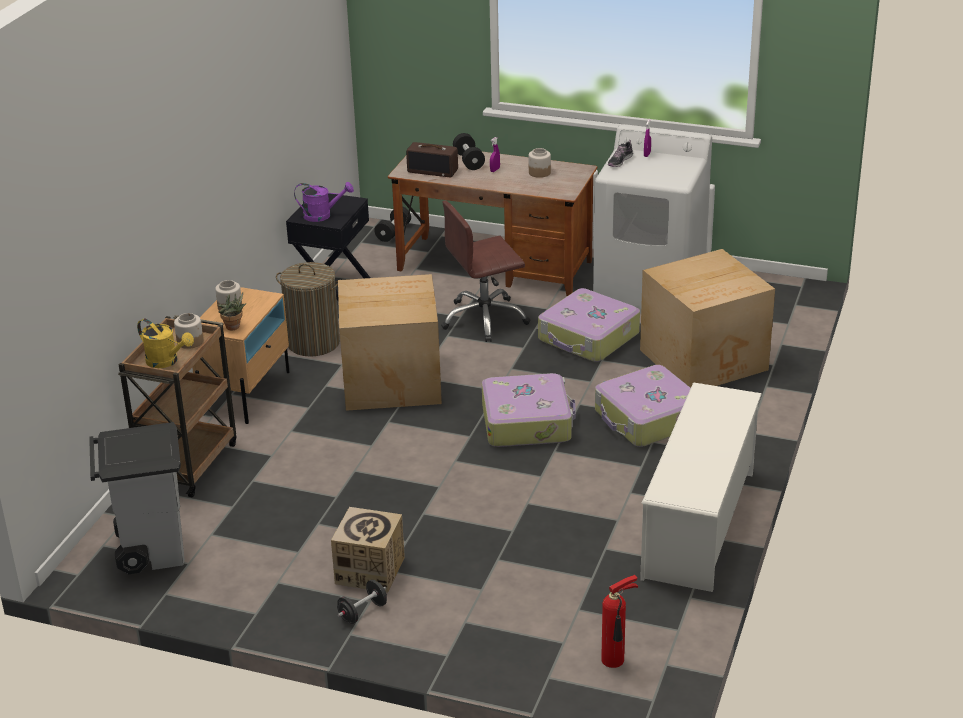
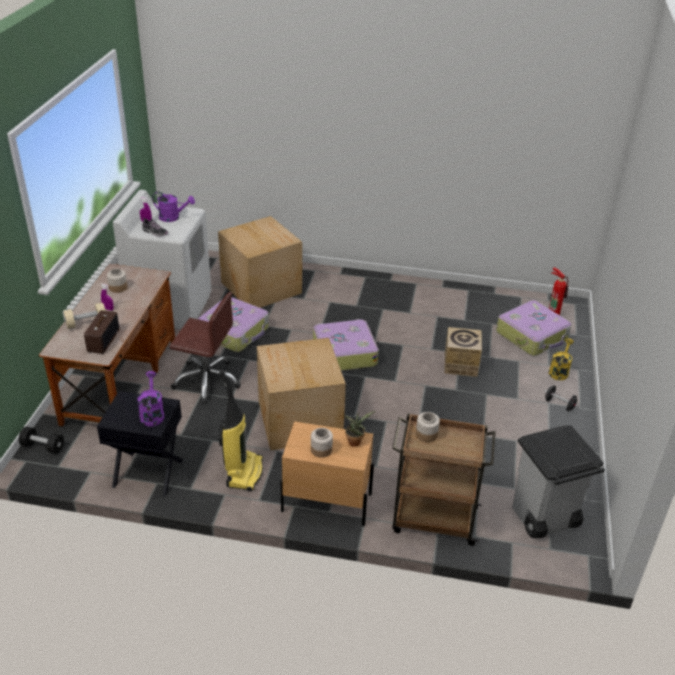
camera: 100 degrees left, 5 degrees up
(166, 361) = (460, 442): yellow watering can -> yellow watering can (559, 371)
(313, 343) = (243, 472): laundry basket -> vacuum cleaner
(370, 570) = (520, 406): cardboard box -> cardboard box (460, 364)
(469, 161) = (86, 323): black dumbbell -> beige dumbbell
(484, 319) = (207, 380): brown office chair -> brown office chair turned 45 degrees counterclockwise
(648, 419) = (332, 307): suitcase -> suitcase (532, 336)
(660, 170) = (173, 217): none -> purple watering can
(699, 524) = (432, 290): white shoe rack -> none

